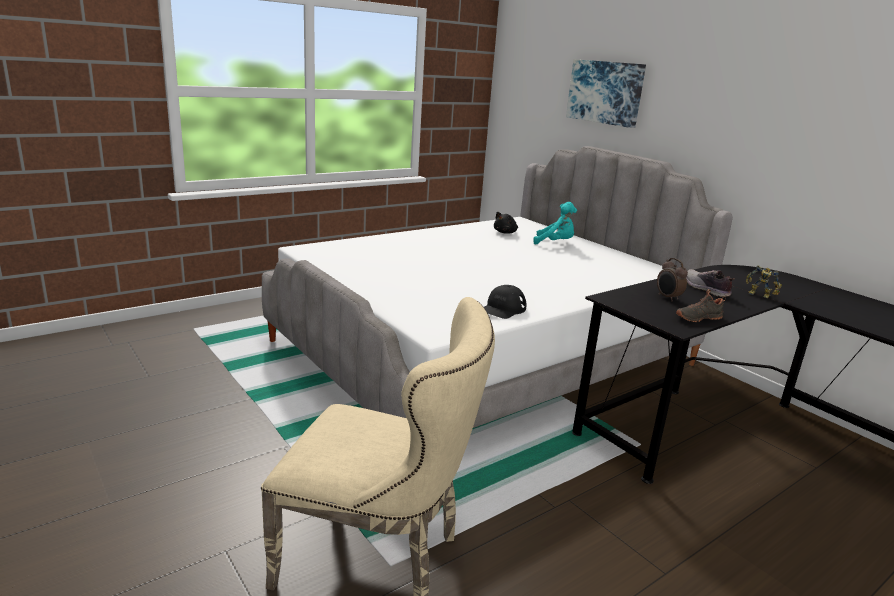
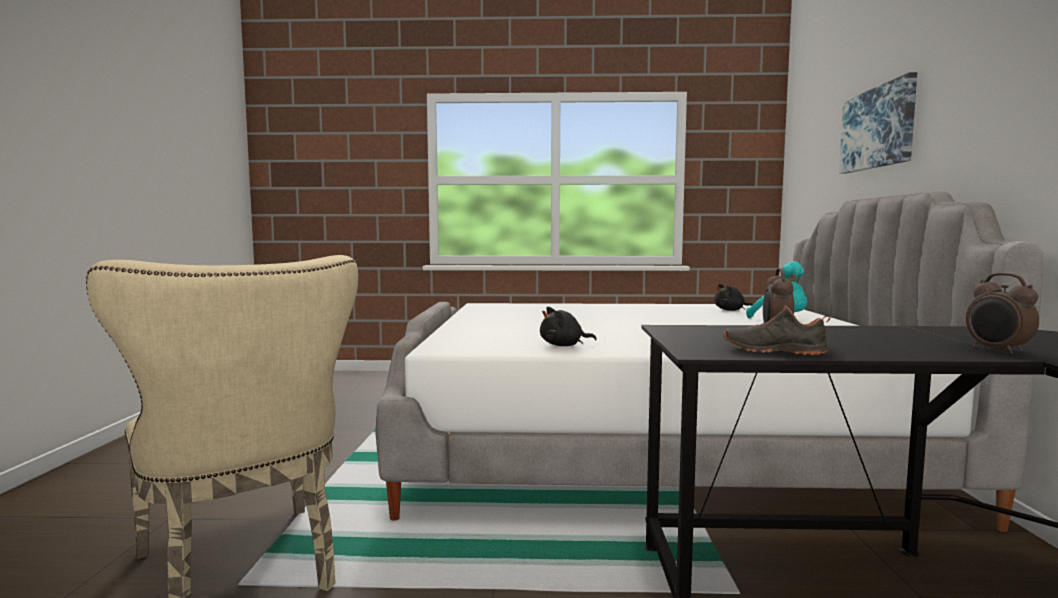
camera: 40 degrees right, 15 degrees down
(502, 309) = (564, 345): black cap -> black plush toy
(706, 289) = (883, 337): shoe -> none
(759, 295) = (997, 350): toy robot -> alarm clock

